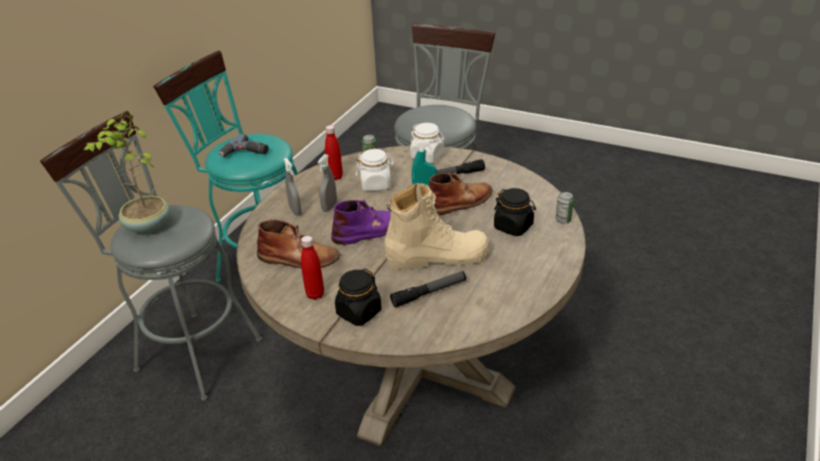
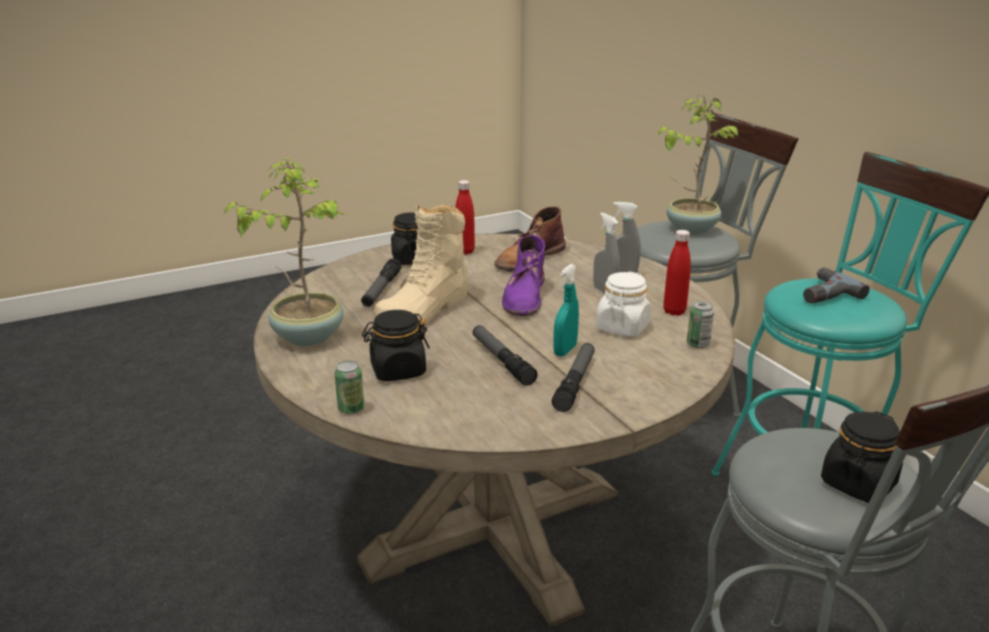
camera: 125 degrees right, 10 degrees down
(427, 156) = (657, 385): white jar -> none
(438, 112) = (857, 484): none -> black jar
(460, 202) = (502, 360): brown boot -> flashlight
(526, 281) = (307, 335): none -> potted plant

